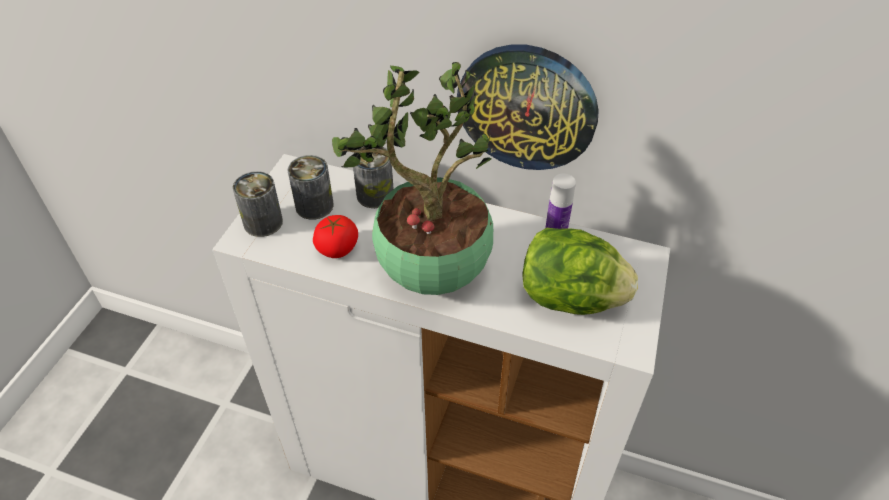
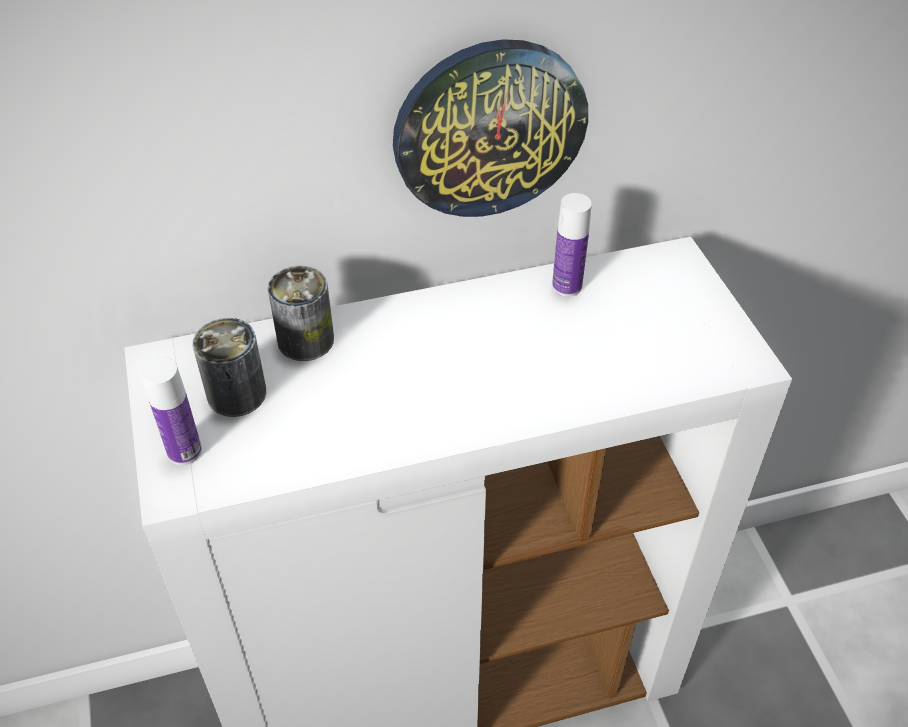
camera: 35 degrees left, 0 degrees up
(263, 222) = (184, 451): can -> bottle
(337, 248) = (320, 431): tomato -> none
(430, 274) = (466, 400): potted plant -> none
(570, 297) = (642, 343): lettuce -> none

